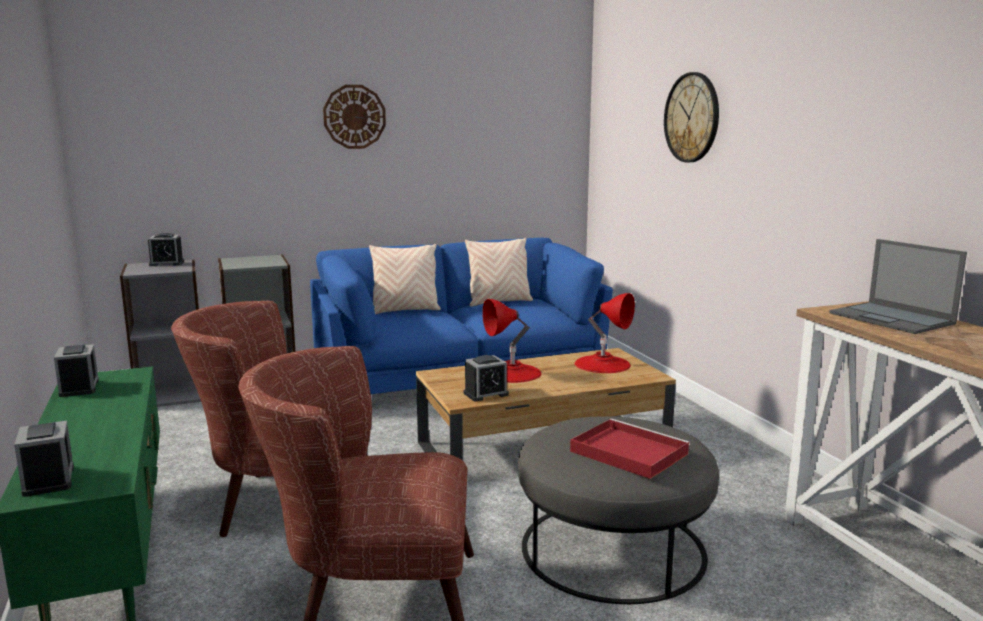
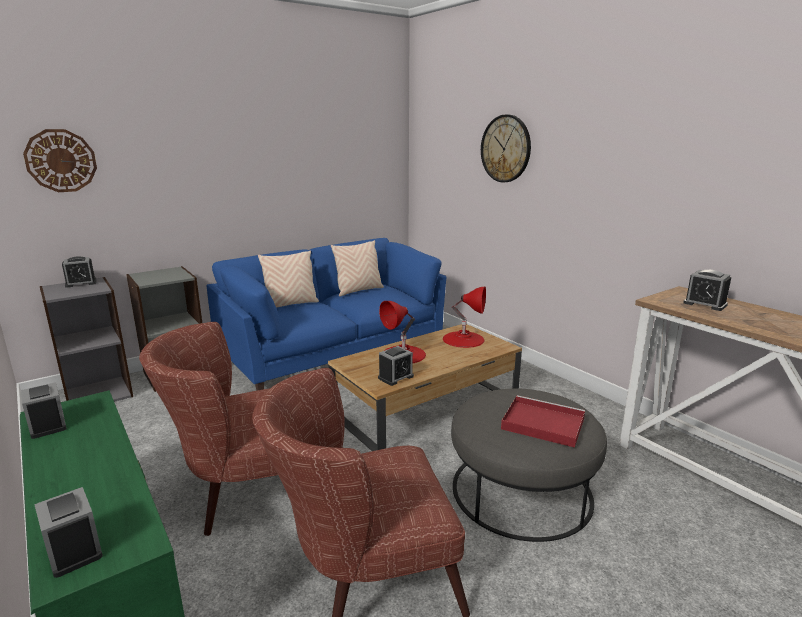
camera: 15 degrees left, 5 degrees up
(354, 116) = (233, 148): wall clock -> wall clock (61, 161)
(893, 318) = (705, 304): laptop -> alarm clock

